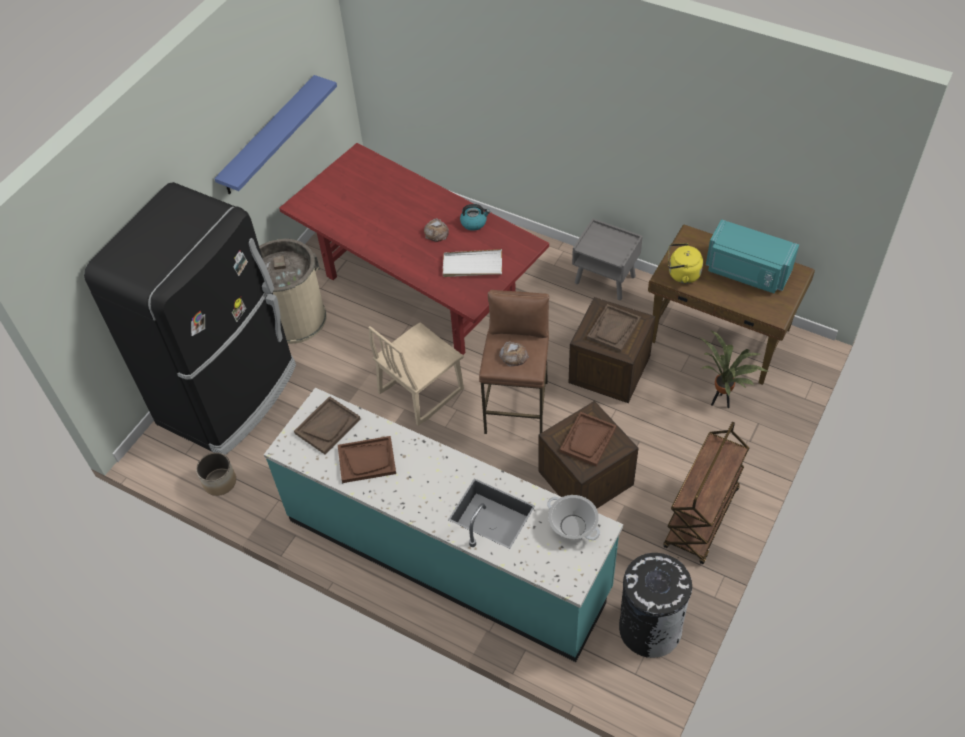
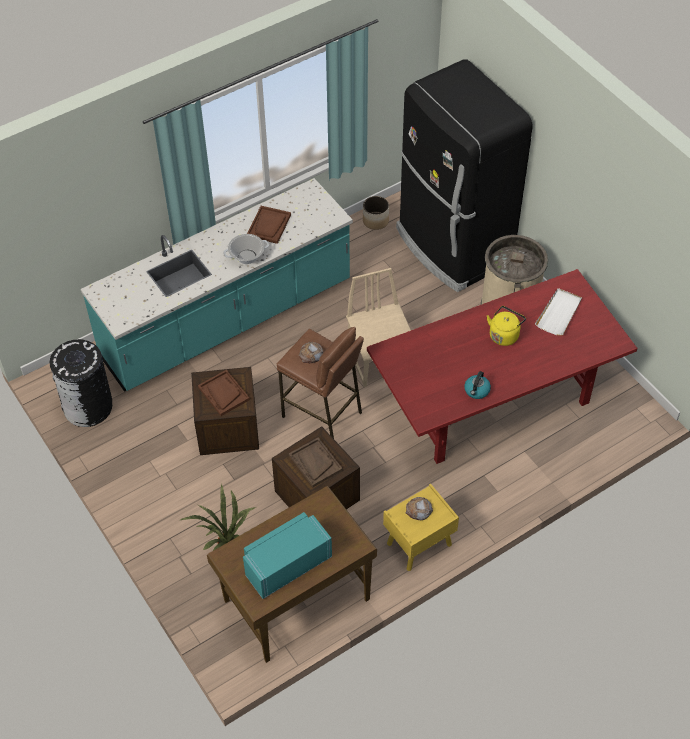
camera: 115 degrees right, 0 degrees up
(269, 136) = (611, 232): blue shelf -> none
(327, 426) = (313, 215): brown tray -> none
(436, 232) = (481, 360): bread -> bread (418, 510)
(472, 265) = (426, 369): white tray -> white tray (559, 313)
(572, 526) = (135, 309): cooking pot -> cooking pot (247, 256)
(605, 280) = (418, 545): grey nightstand -> yellow nightstand
(681, 274) = (317, 512): yellow kettle -> yellow kettle (504, 335)
(701, 518) = (140, 483): brown cart -> none

